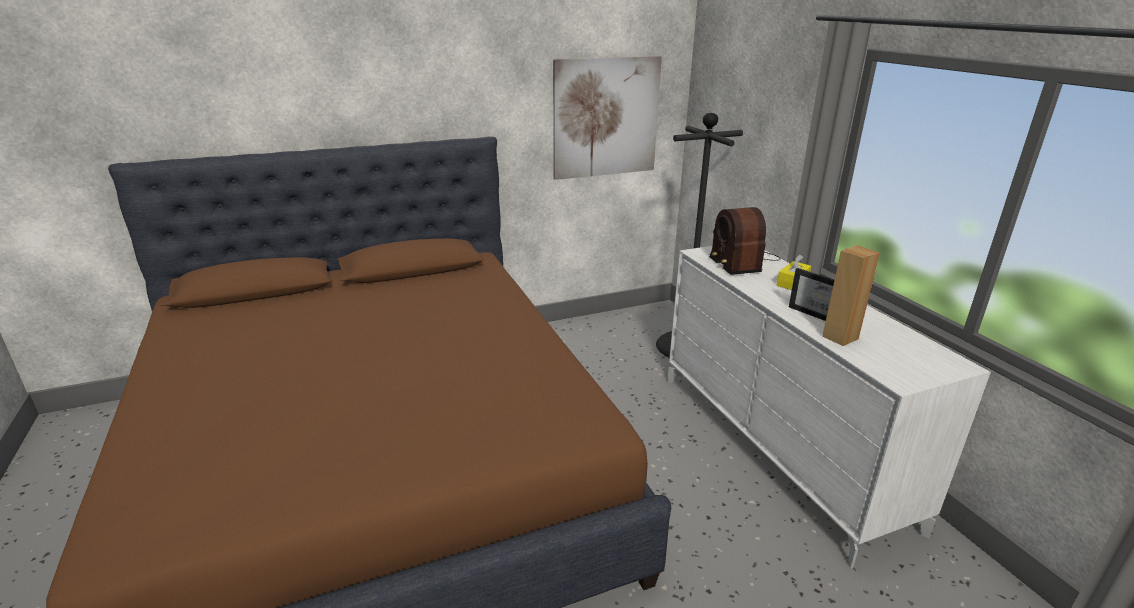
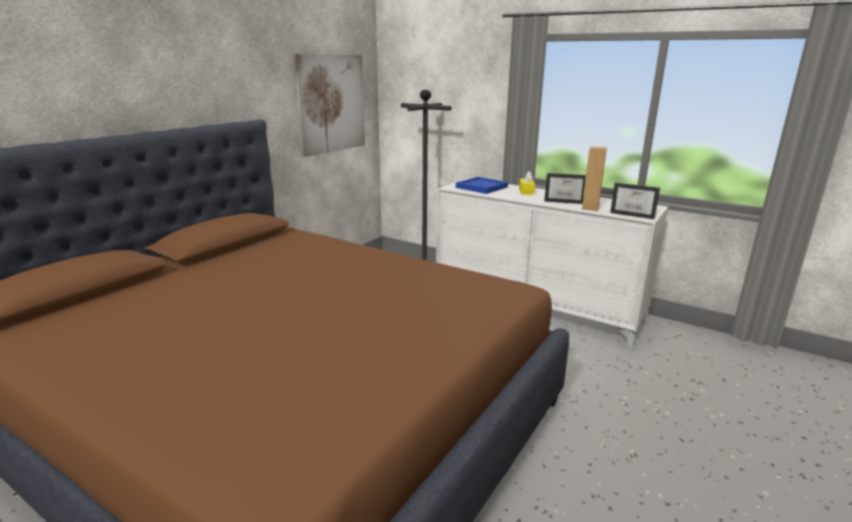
camera: 35 degrees left, 5 degrees down
(741, 261) = (482, 187): radio -> blue tray
(891, 370) = (633, 215): none -> picture frame

